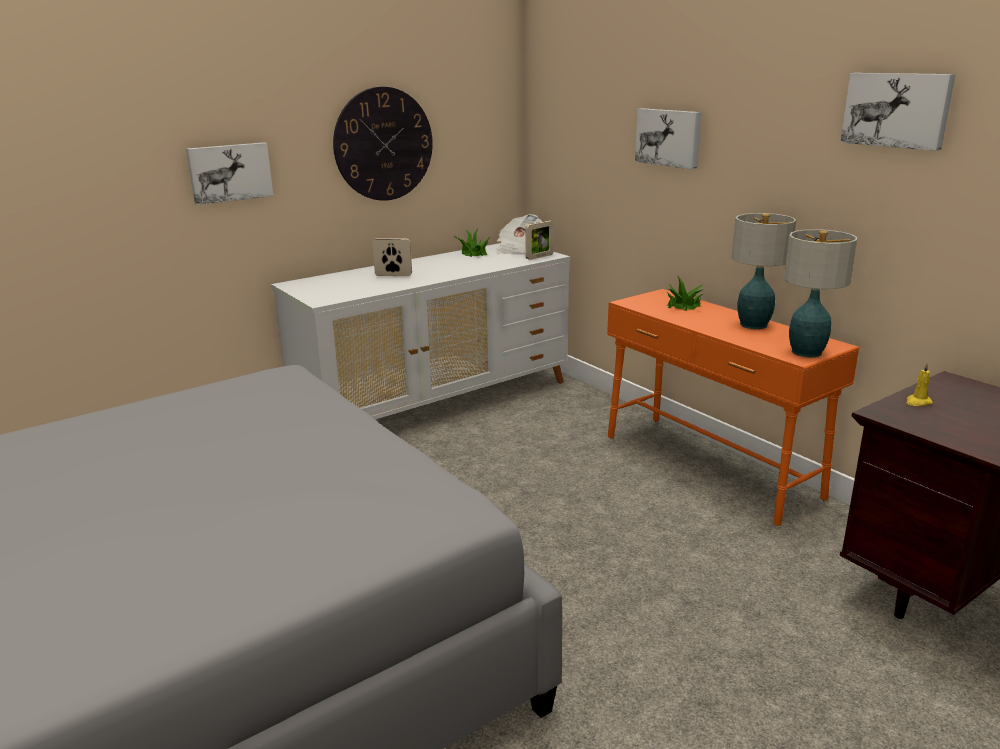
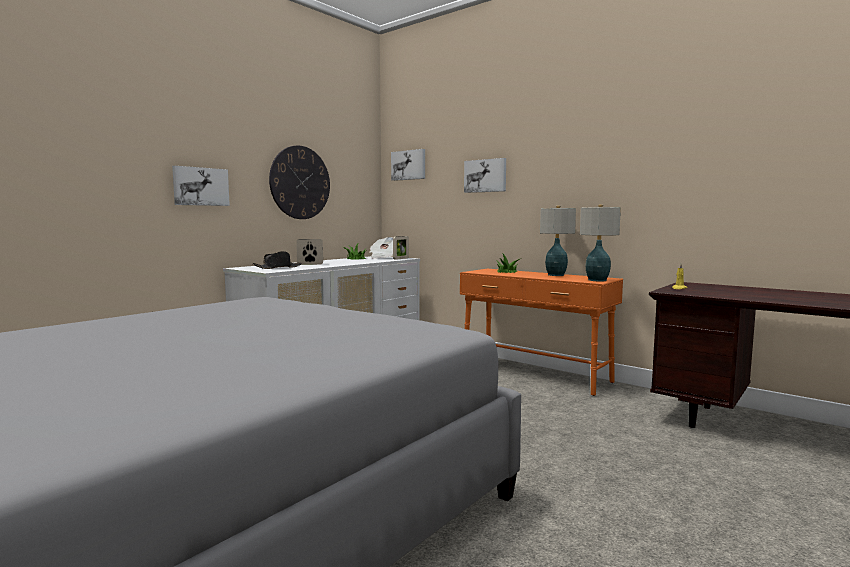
camera: 15 degrees left, 15 degrees down
(341, 287) = (278, 268): none -> black hat
(897, 110) = (628, 140): picture -> picture (409, 165)

